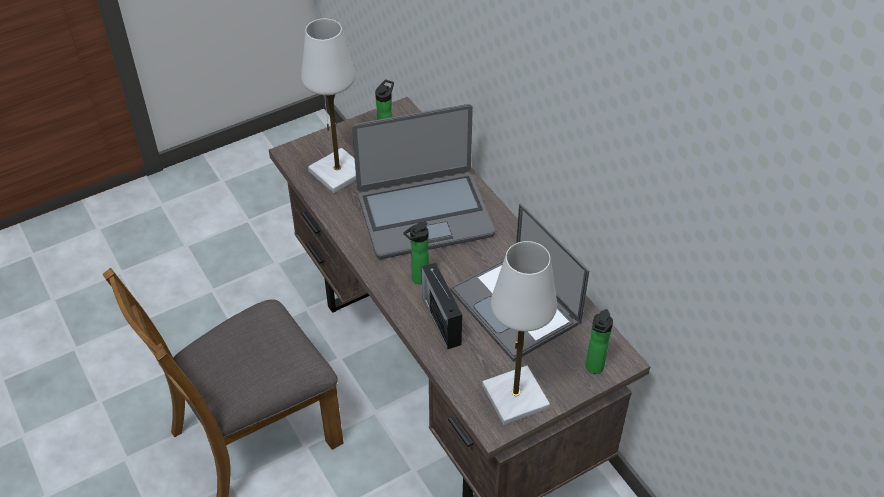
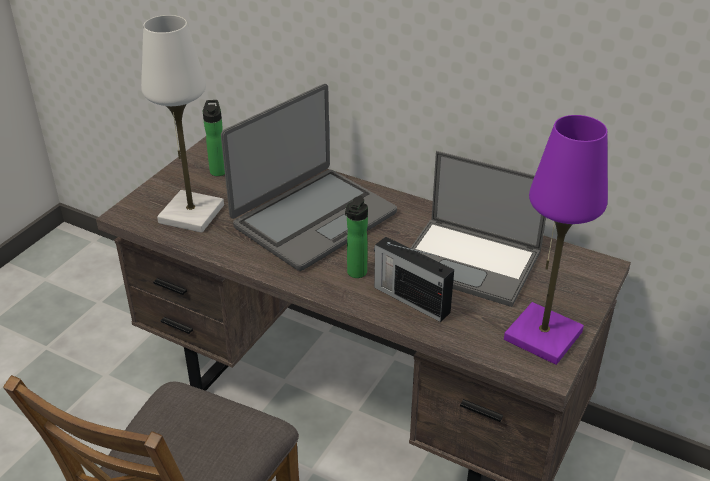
camera: 30 degrees left, 10 degrees down
(515, 397) = (542, 336): white table lamp -> purple table lamp
(593, 369) = (587, 283): bottle -> none

